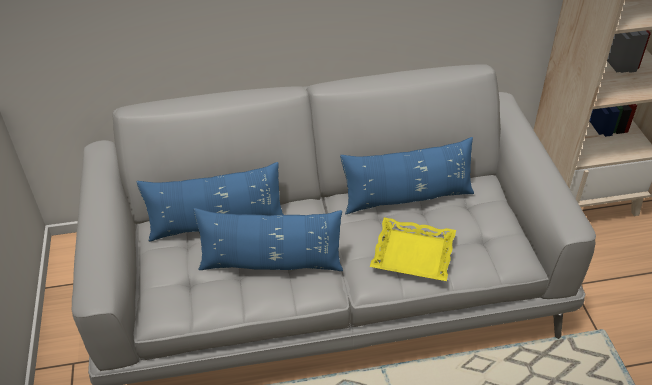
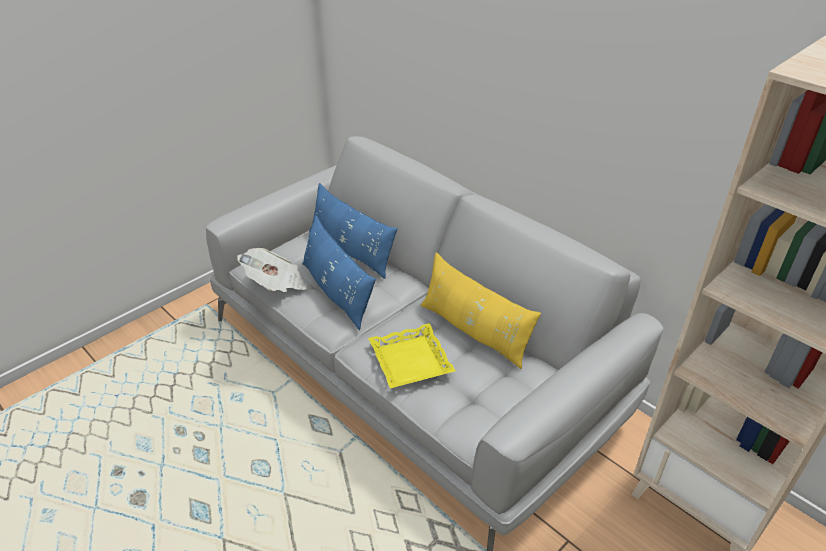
camera: 55 degrees right, 5 degrees down
(213, 305) = (276, 284): none -> newspaper
(407, 198) = (474, 331): blue pillow -> yellow pillow

